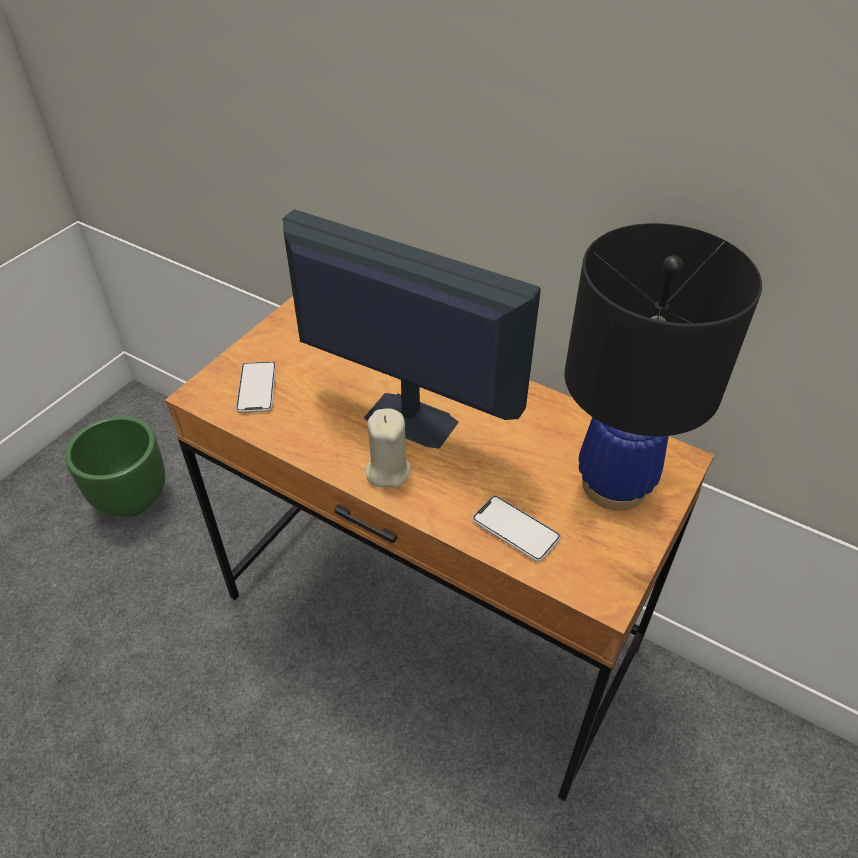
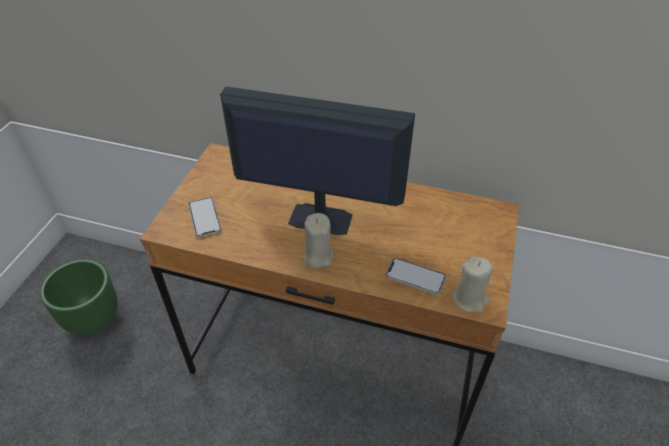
camera: 15 degrees left, 0 degrees up
(584, 579) = (469, 299): none -> beige candle
(614, 484) = (466, 235): black table lamp -> none

